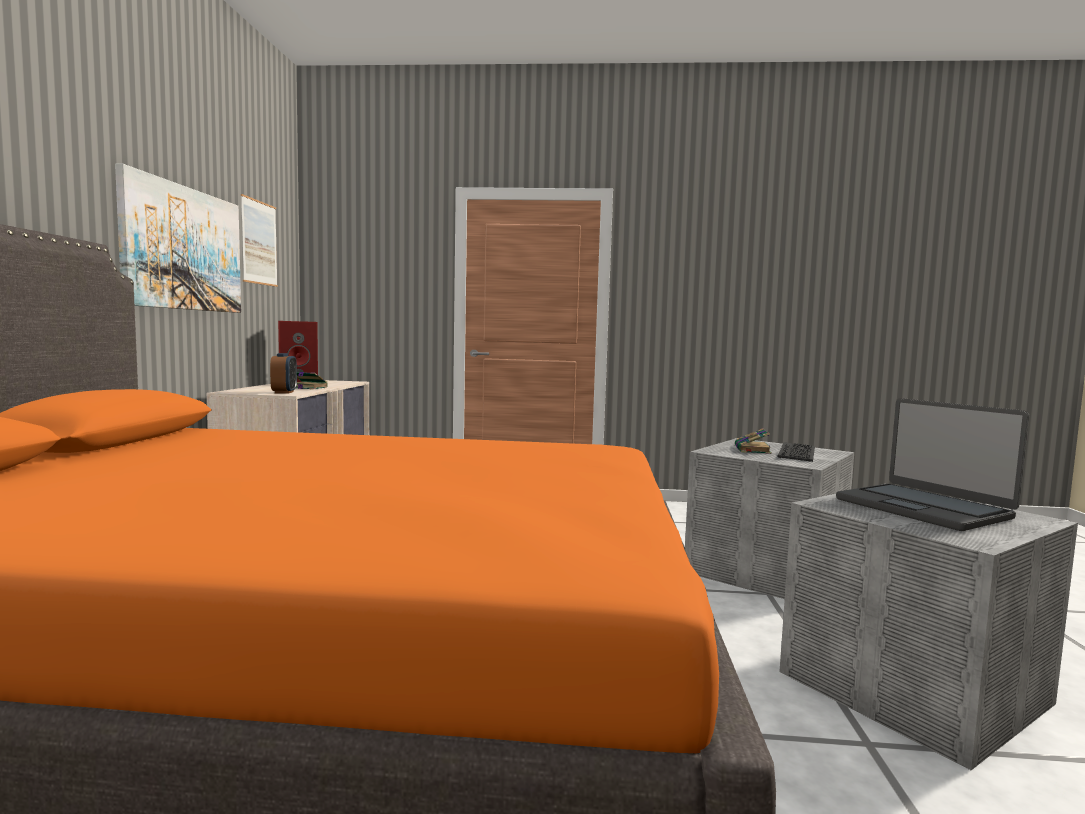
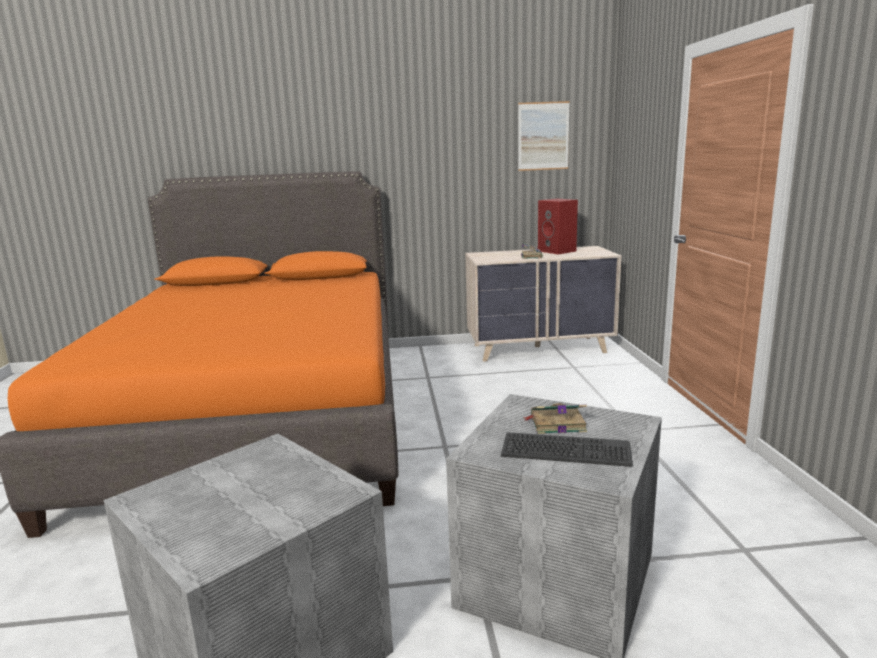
camera: 80 degrees right, 10 degrees up
(183, 248) = (449, 157): picture -> none
(284, 392) = (491, 259): alarm clock -> none
(923, 508) = (254, 493): laptop -> none

